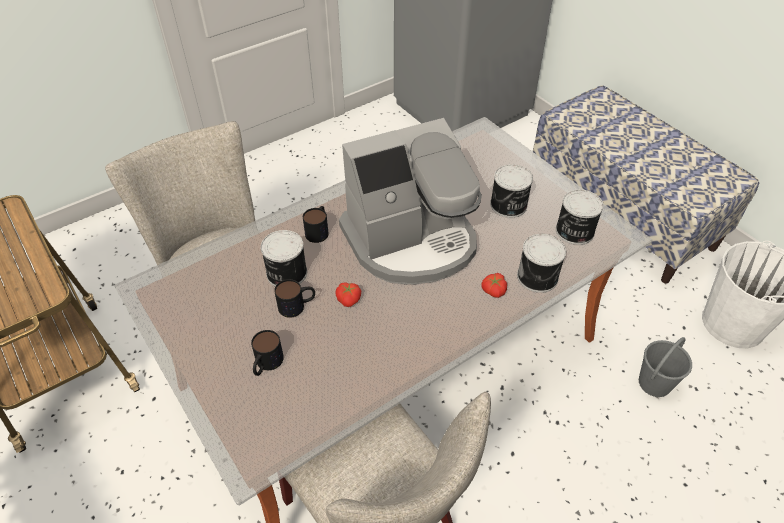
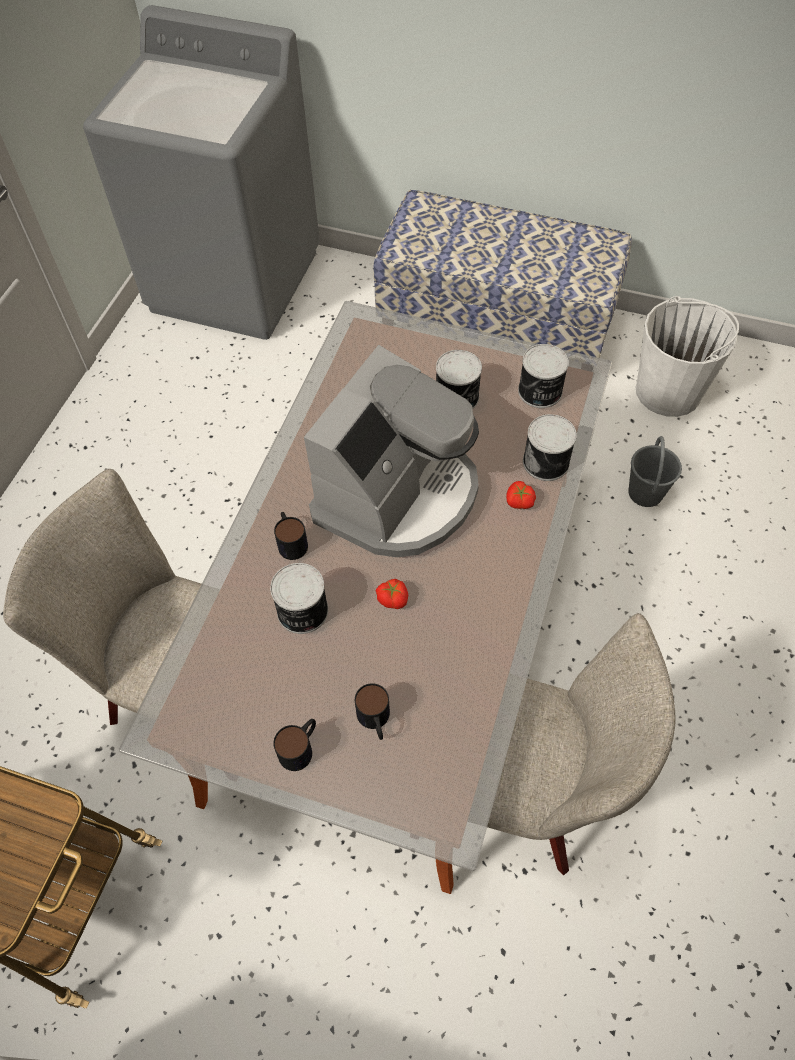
camera: 35 degrees left, 10 degrees up
(297, 305) = (347, 639): mug -> mug (300, 747)

